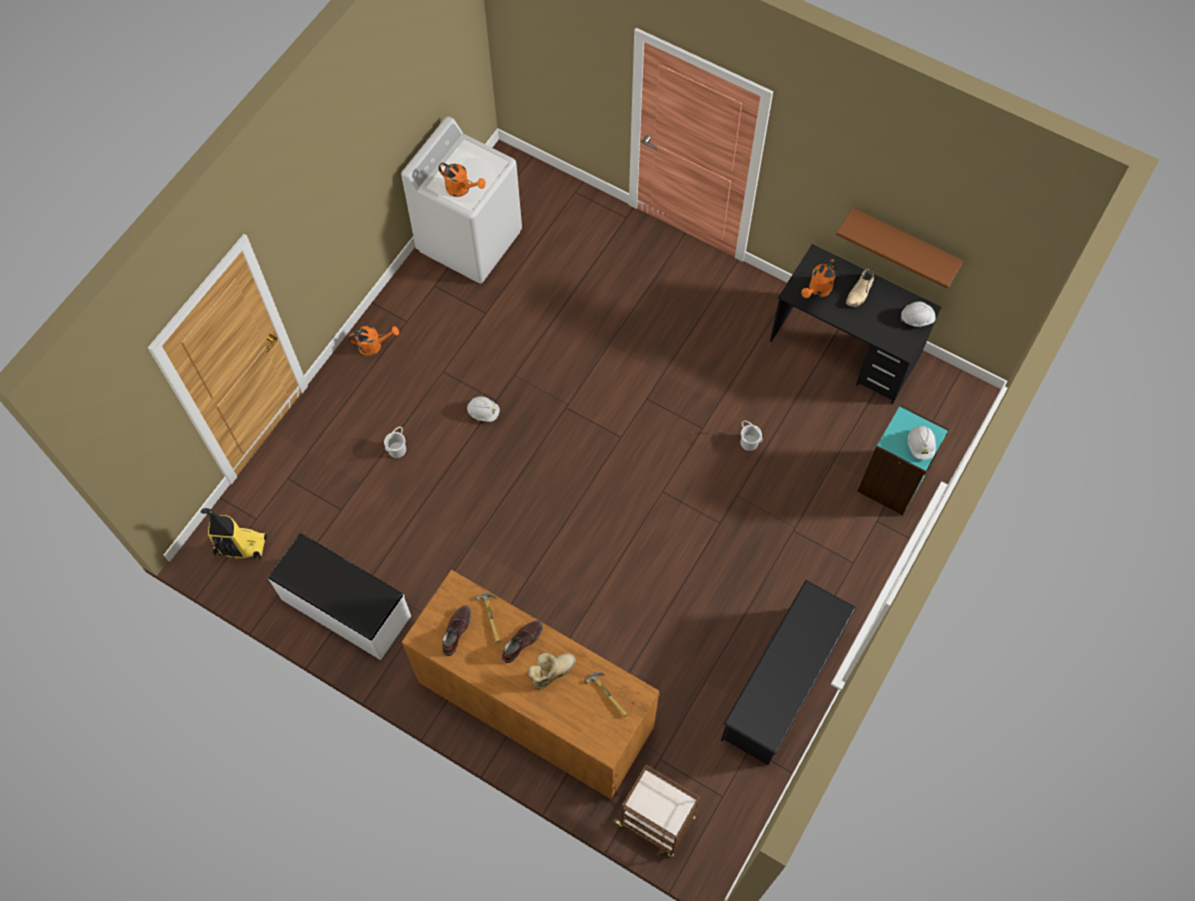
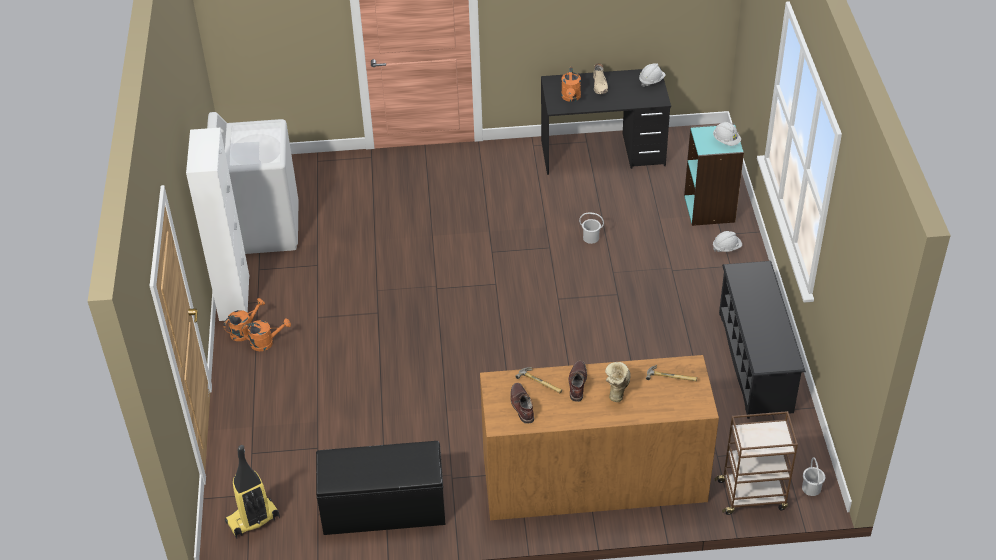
camera: 35 degrees left, 20 degrees down
(345, 608) = (383, 509): white bench -> black bench
(392, 304) = (234, 297): none -> white cabinet
(397, 449) = (327, 384): white bucket -> white bucket (811, 488)
(461, 189) = (259, 153): orange watering can -> orange watering can (266, 342)
(483, 412) = (375, 325): white hard hat -> white hard hat (726, 248)
(904, 242) = (614, 24): brown shelf -> none

